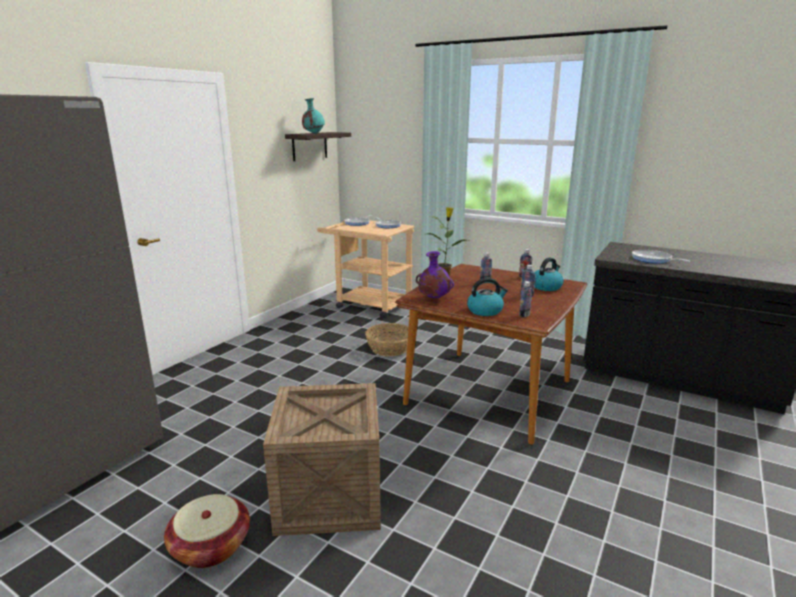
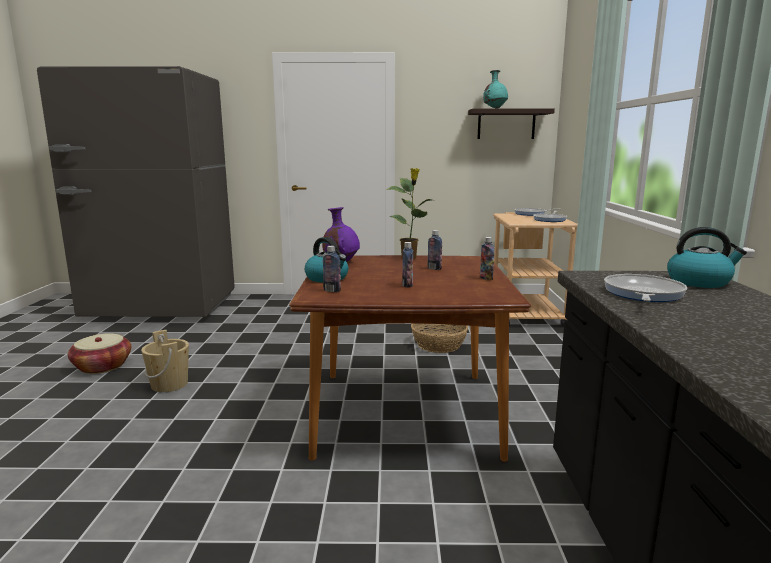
camera: 60 degrees right, 5 degrees down
(329, 495) = (169, 384): crate -> beige bucket
(546, 287) = (461, 289): kettle -> kettle (699, 282)

